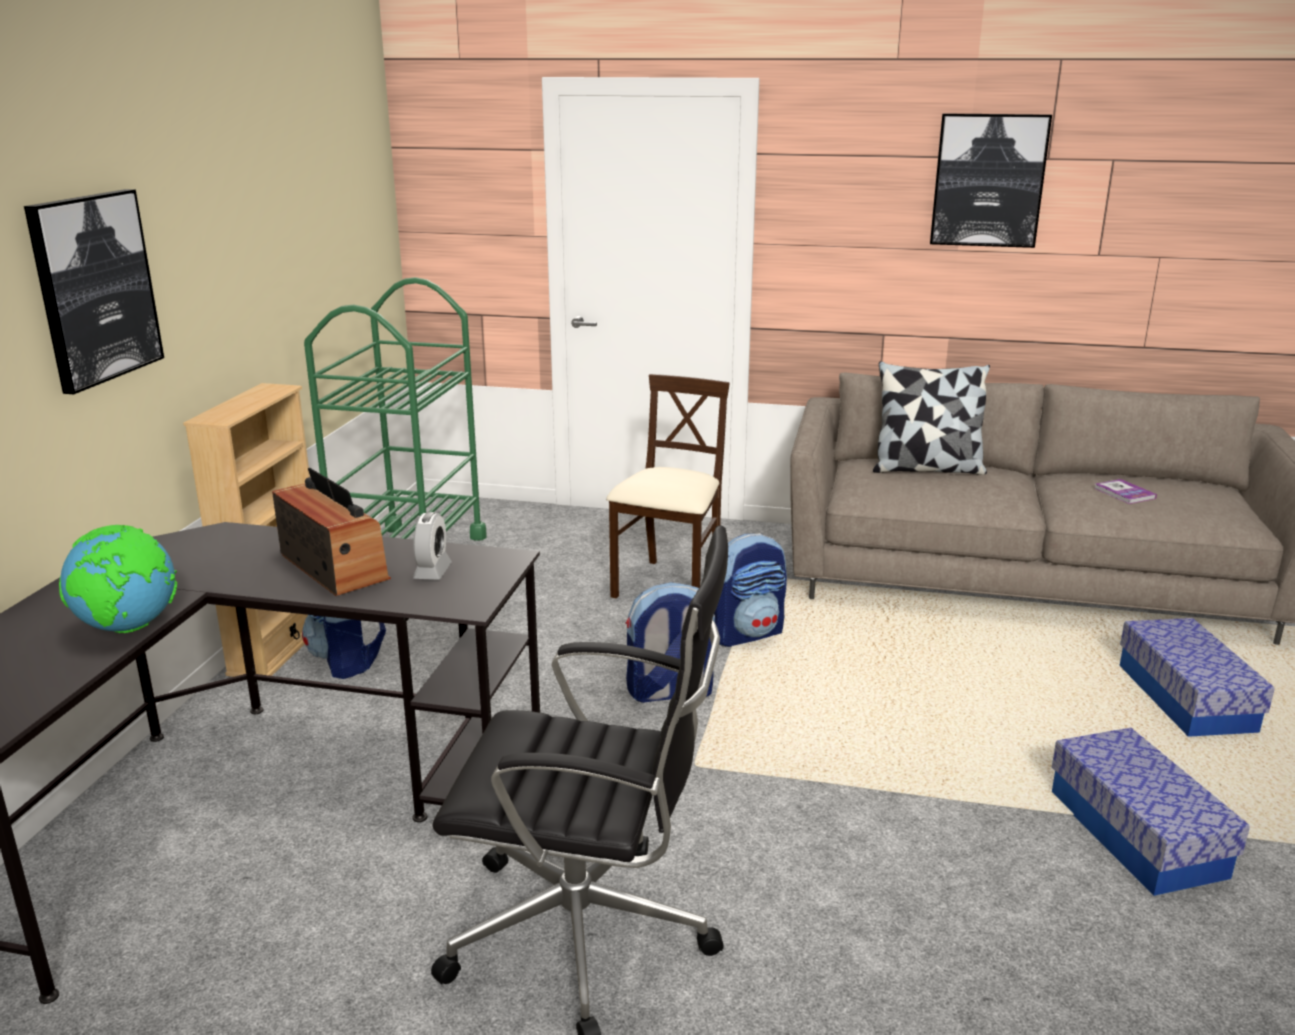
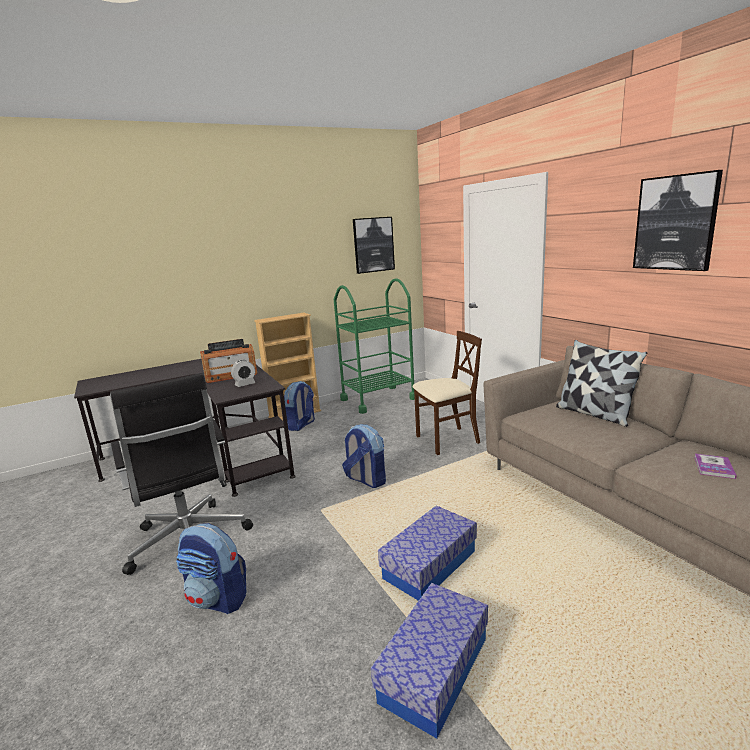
camera: 50 degrees right, 5 degrees down
(94, 288) = (216, 268): picture -> picture (373, 245)
(128, 628) = (161, 377): globe -> none
(334, 567) = (231, 375): radio -> radio turned 60 degrees clockwise
(746, 634) = (439, 471): backpack -> backpack (218, 599)
(1185, 699) = (634, 632): storage box -> storage box (430, 566)

